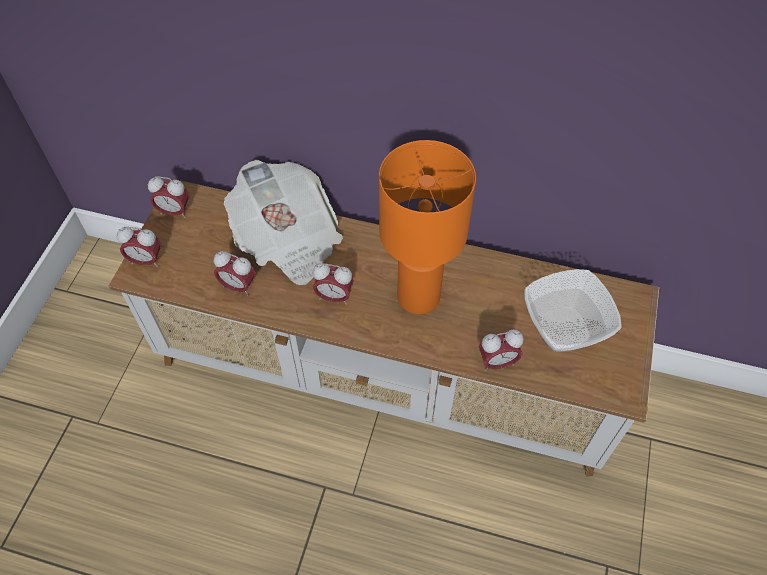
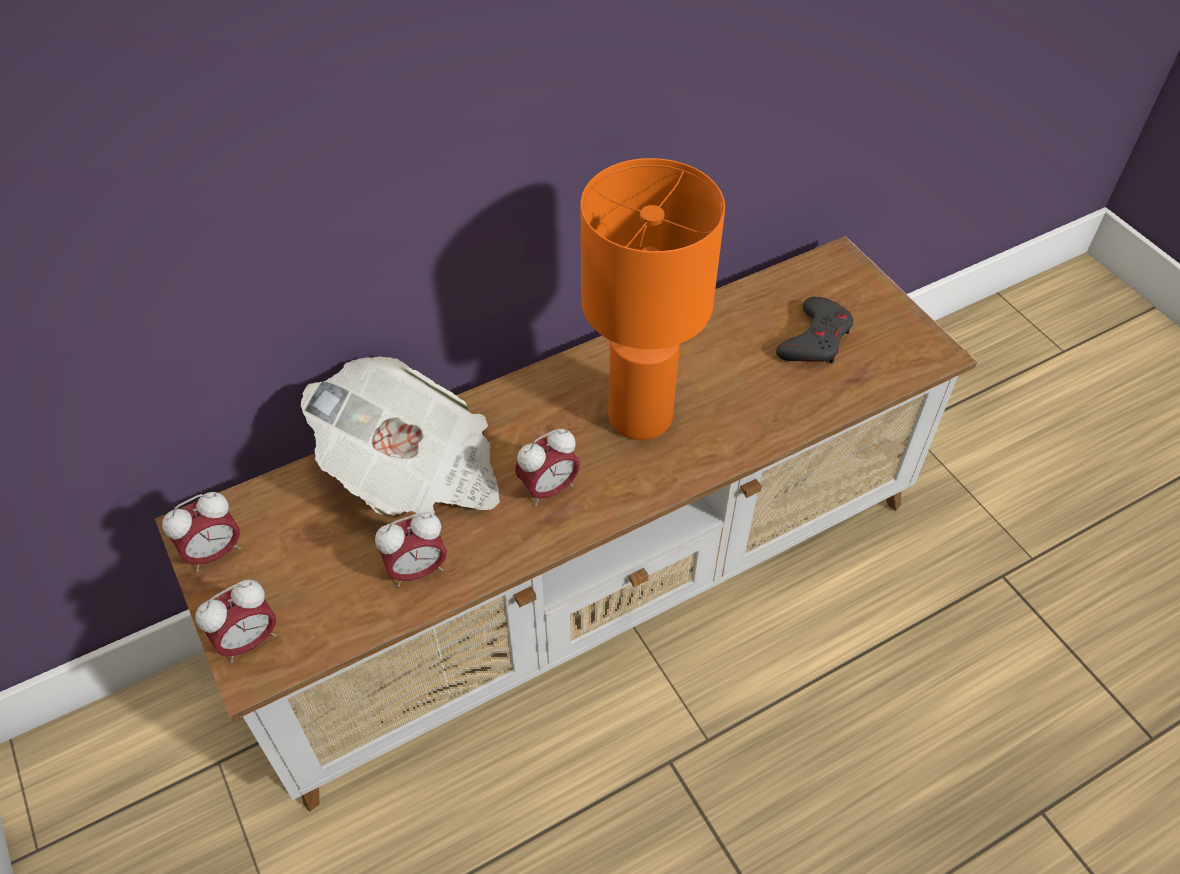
camera: 45 degrees left, 5 degrees down
(497, 362) = (795, 417): alarm clock -> none
(563, 330) = (815, 339): bowl -> grey game controller

